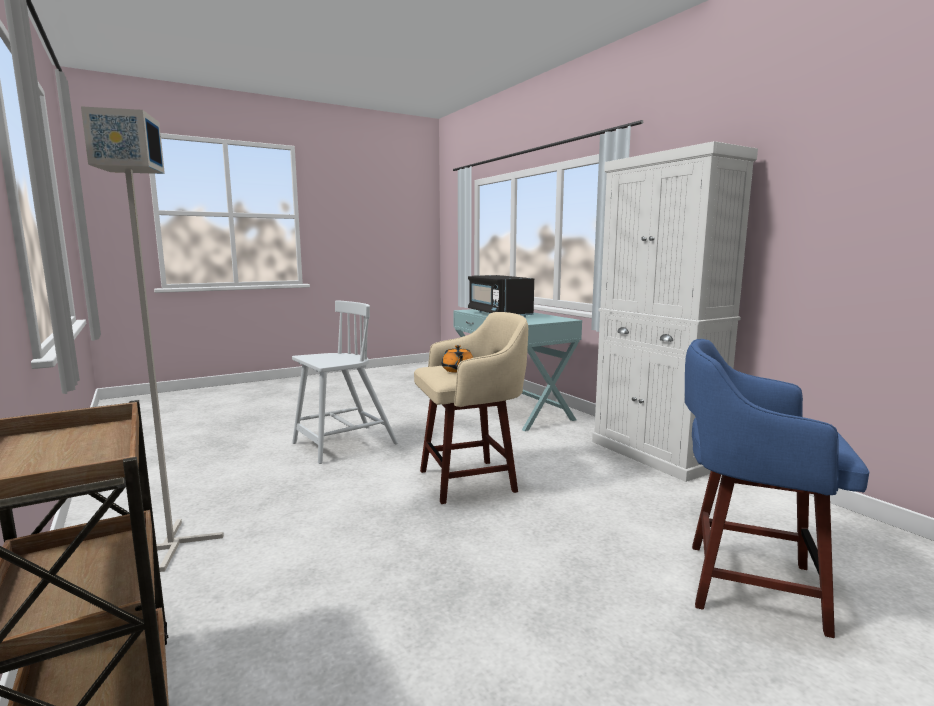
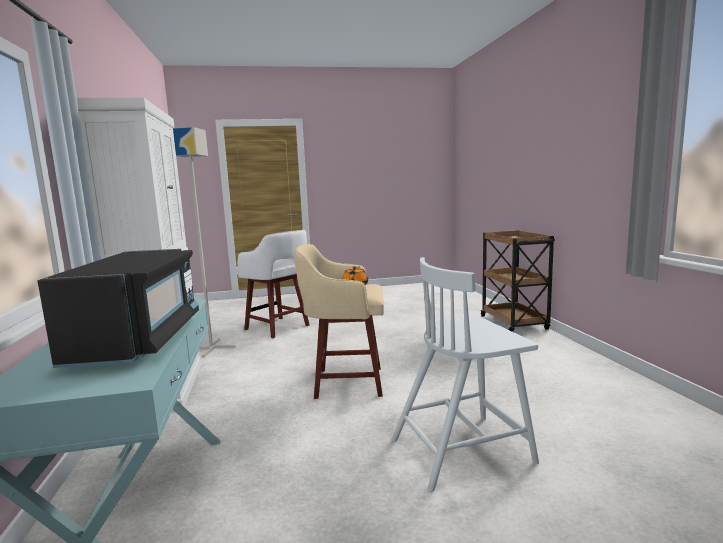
camera: 160 degrees left, 0 degrees up
(169, 545) = (553, 363): grey floor lamp -> grey floor lamp (212, 348)
(746, 584) = (278, 328): blue stool -> white stool

